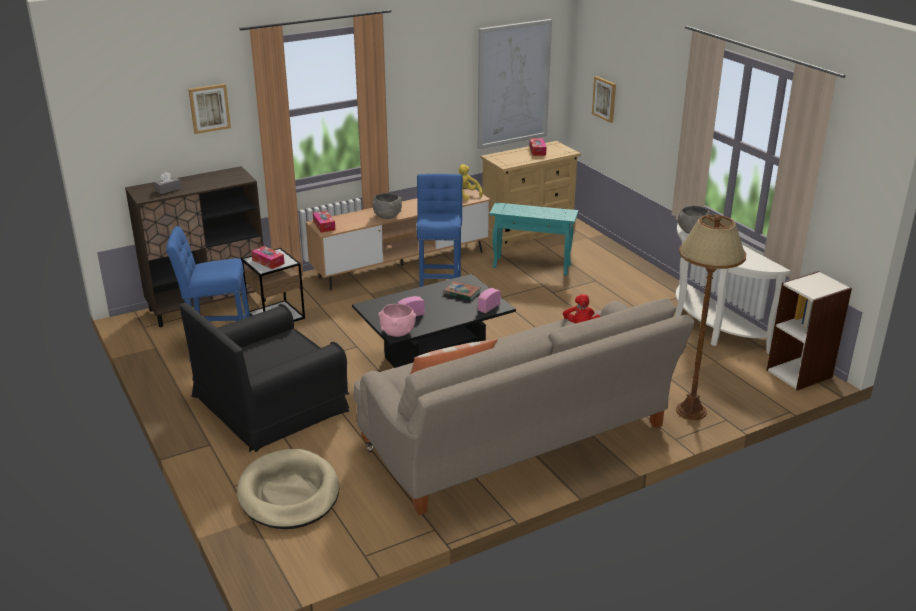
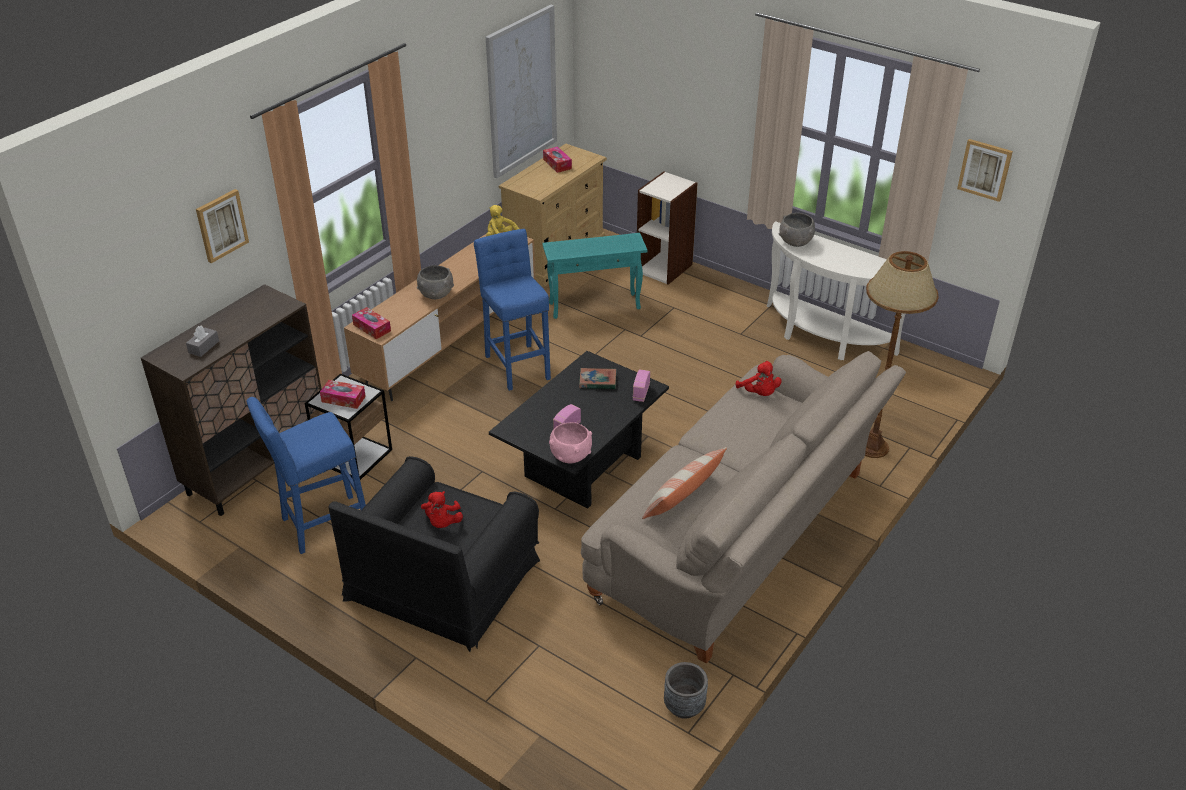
camera: 25 degrees left, 10 degrees up
(277, 354) = (442, 523): none -> red plush toy
(289, 494) = (554, 688): beige dog bed -> none
(376, 538) = (684, 706): none -> grey planter
(604, 99) = (629, 91): picture -> picture (985, 169)
(800, 373) = (938, 371): bookcase -> bookcase (664, 268)

